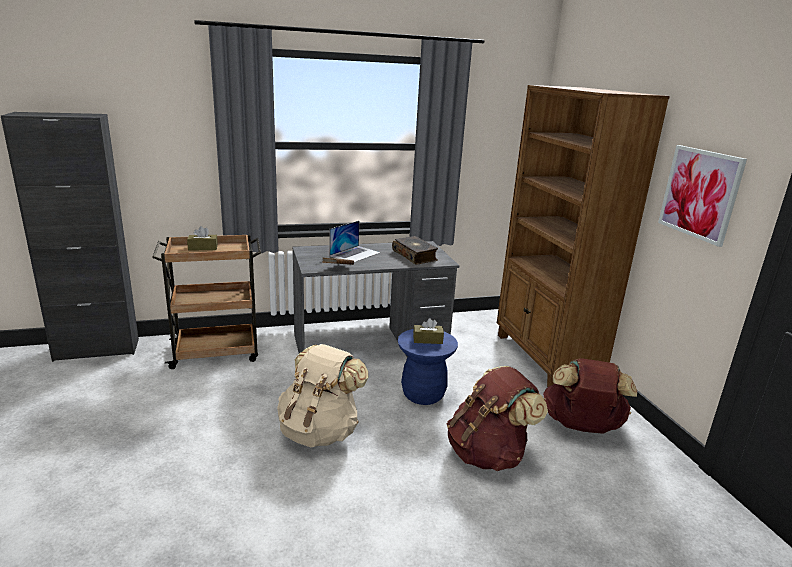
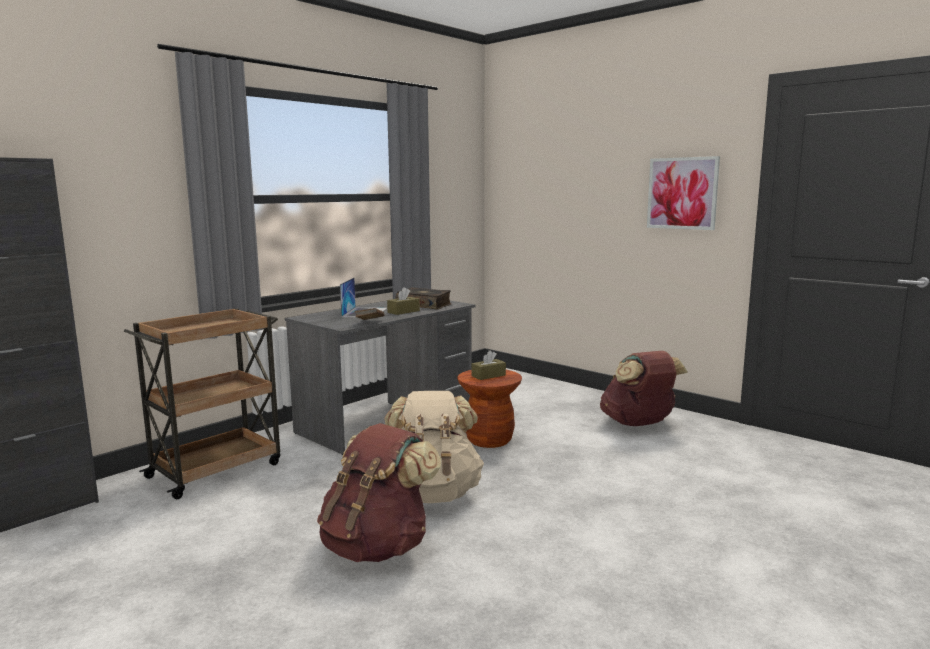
camera: 30 degrees left, 10 degrees down
(203, 248) = (192, 328): brown tissue box -> brown tissue box (403, 311)
(423, 394) = (489, 440): blue stool -> brown stool
(488, 454) = (597, 461): brown backpack -> brown backpack (378, 546)
(545, 359) = (555, 390): brown bookcase -> none

